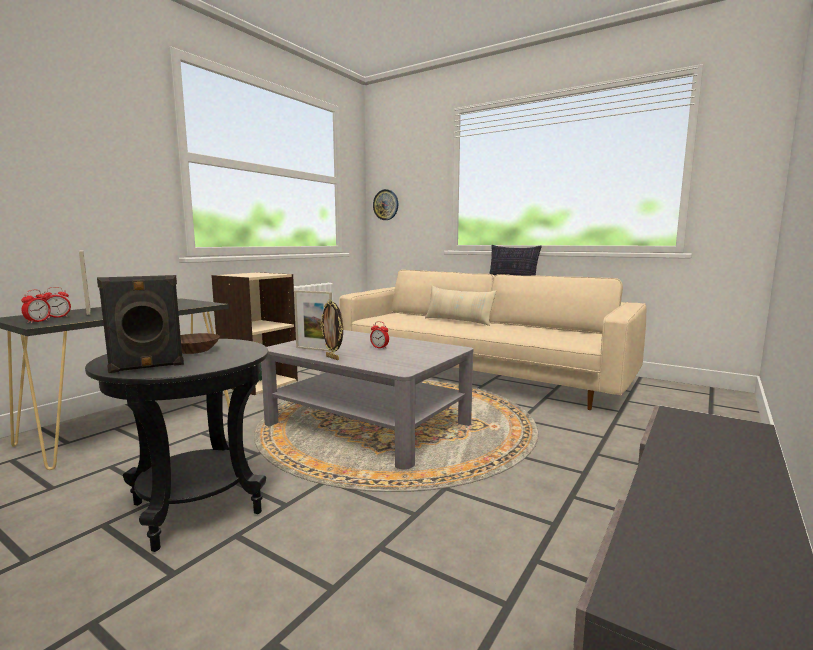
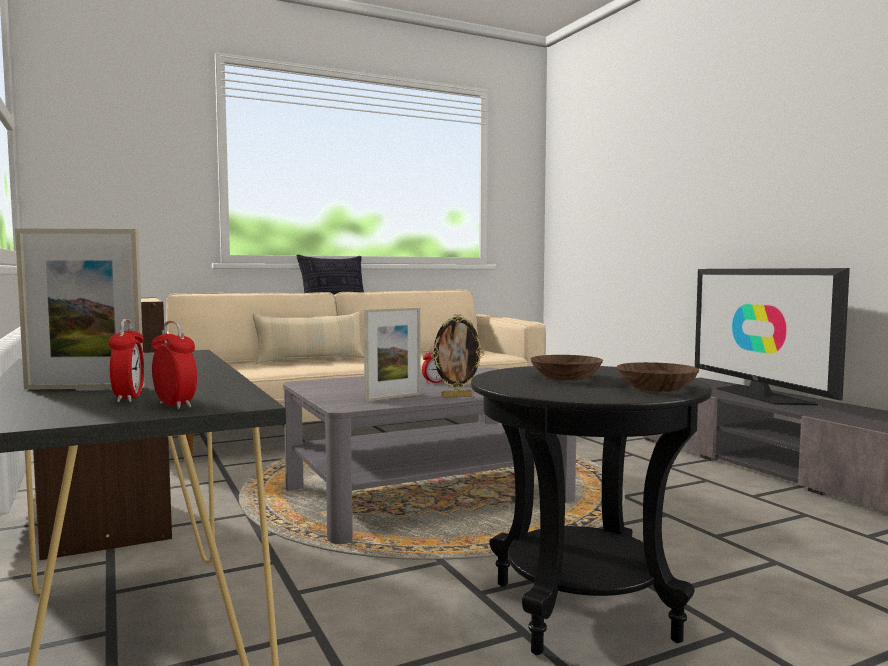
camera: 60 degrees left, 5 degrees down
(147, 367) = (654, 388): black speaker -> brown bowl
(386, 205) = (76, 181): wall clock -> none
(713, 465) = (759, 395): none -> television

